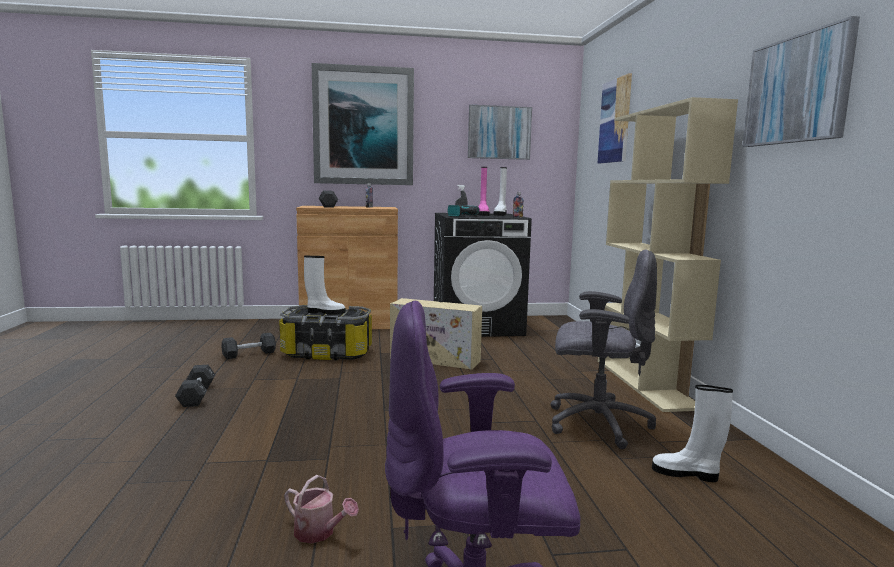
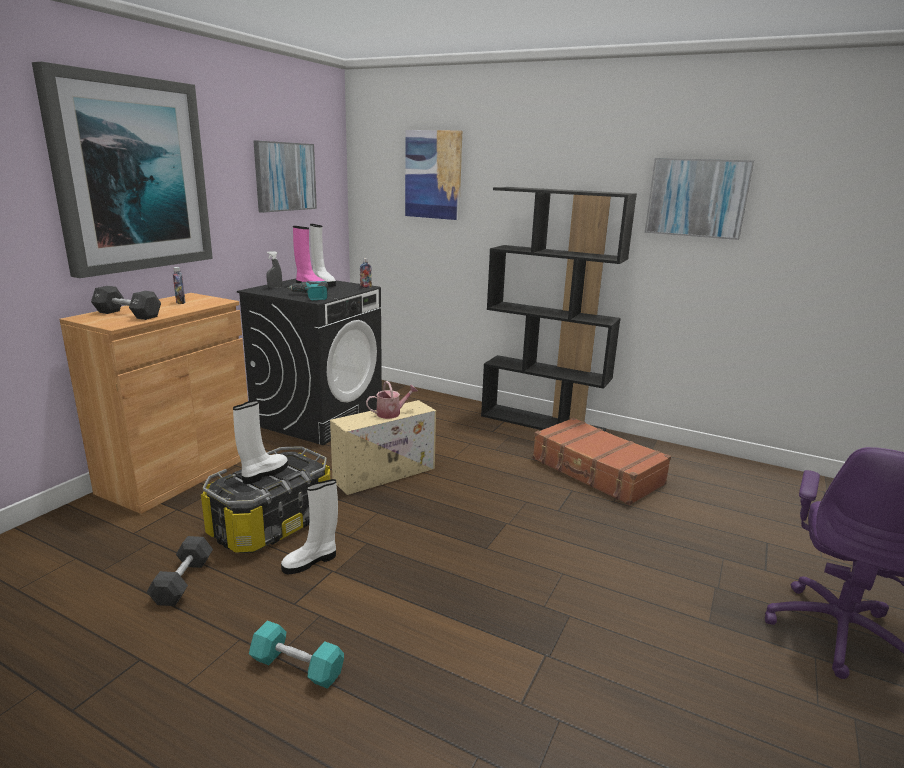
camera: 55 degrees left, 10 degrees up
(197, 395) = (297, 667): black dumbbell -> turquoise dumbbell
(319, 533) = (703, 662): watering can -> watering can (391, 413)
(596, 423) = (596, 472): grey office chair -> brown suitcase
(646, 383) = (543, 423): beige bookcase -> black bookcase
(687, 473) = (689, 481): white boot -> white boot (311, 561)

